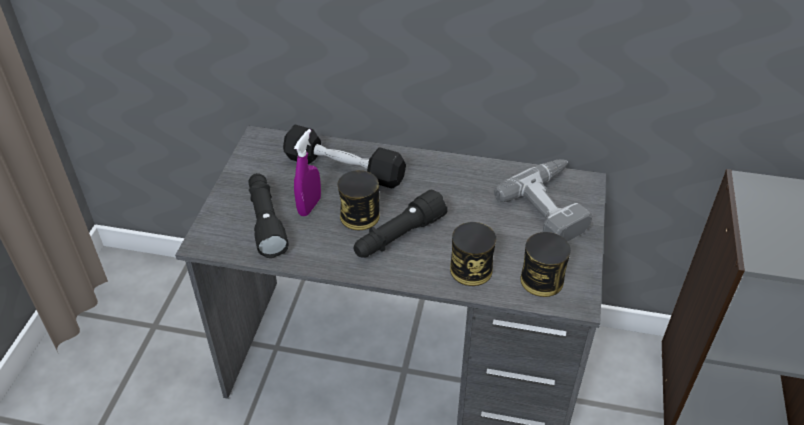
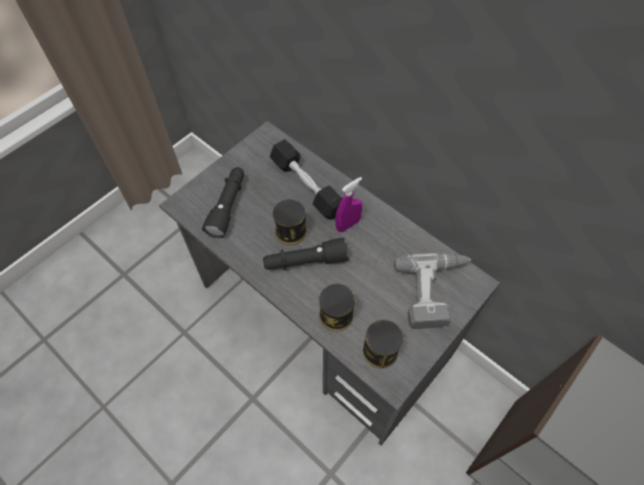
camera: 30 degrees right, 15 degrees up
(309, 206) = (263, 207): purple spray bottle -> purple spray bottle (348, 225)

